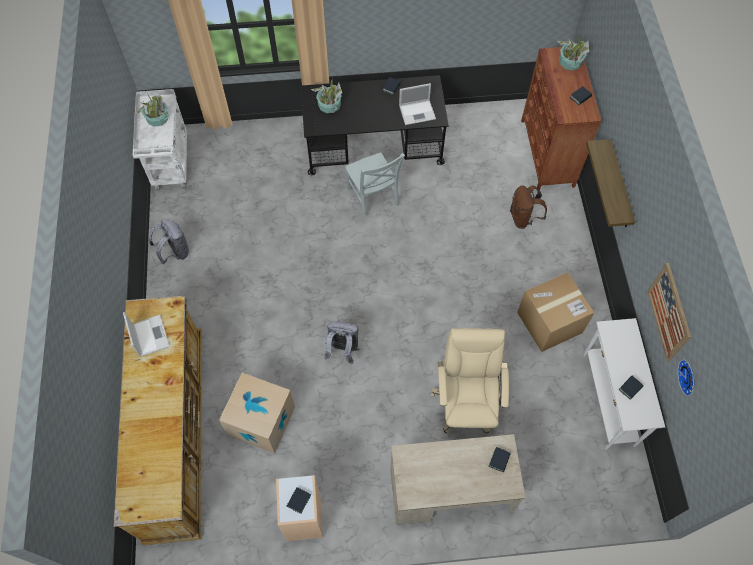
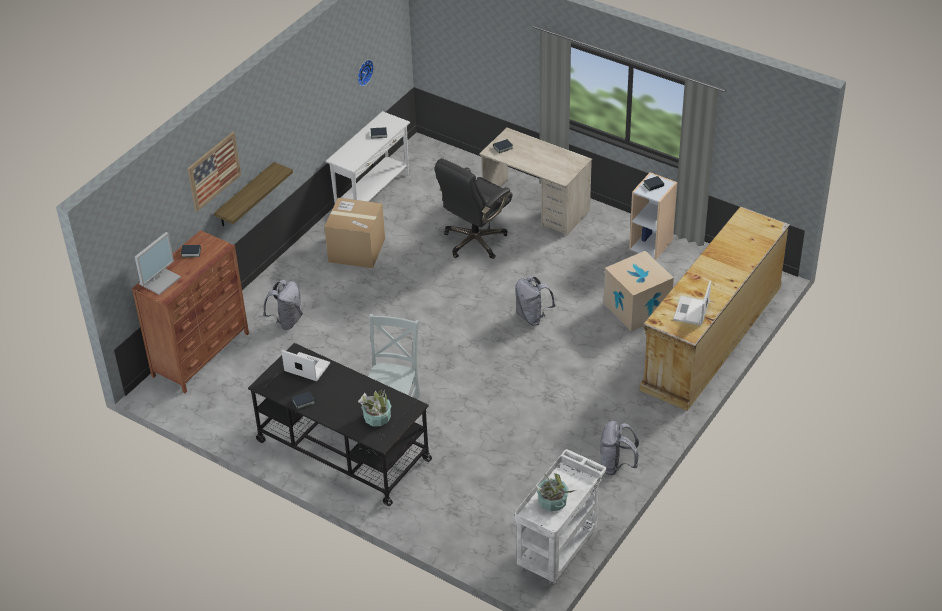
camera: 140 degrees left, 20 degrees down
(465, 406) = (476, 240): beige office chair -> black office chair
(523, 218) = (287, 321): brown backpack -> grey backpack
(570, 62) = (160, 280): potted plant -> monitor
(669, 312) = (330, 100): picture -> picture (214, 171)

